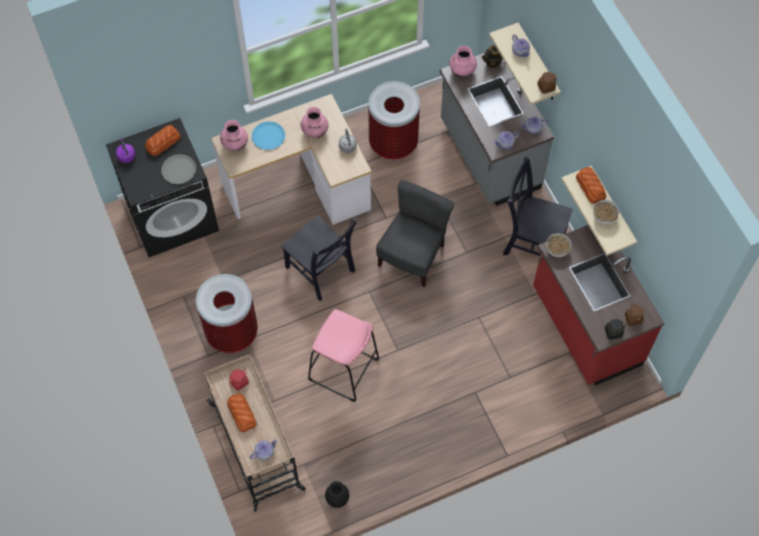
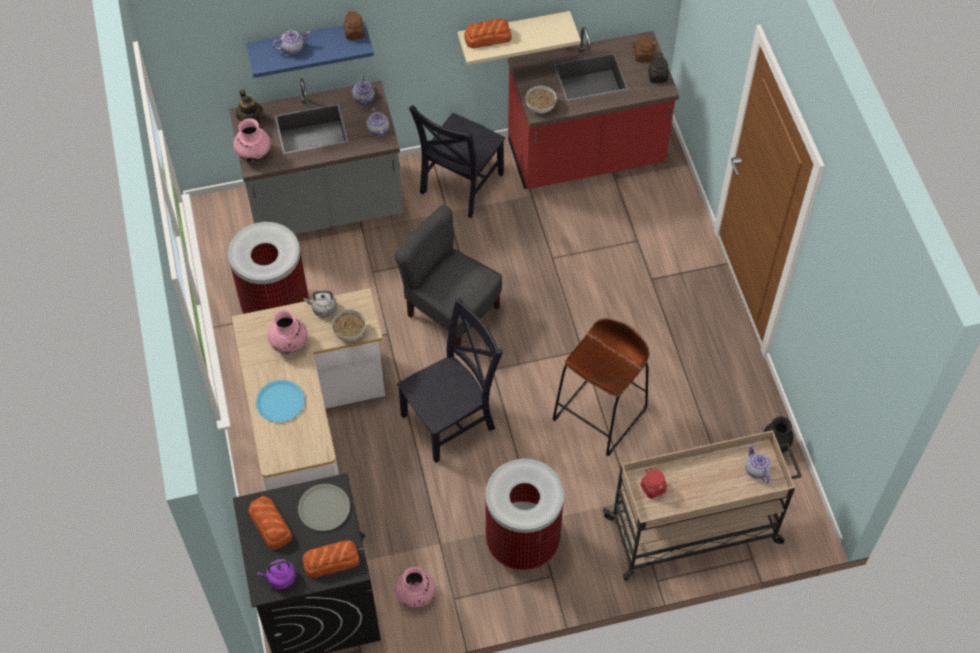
camera: 80 degrees left, 5 degrees down
(235, 144) = (282, 446): pink vase -> pink vase (415, 596)
(241, 413) = (698, 490): bread -> bread (330, 561)
(344, 370) = (600, 414): pink stool -> brown stool
(537, 64) = (307, 44): beige shelf -> blue shelf
(604, 216) = (530, 33): bowl -> bowl (349, 332)

